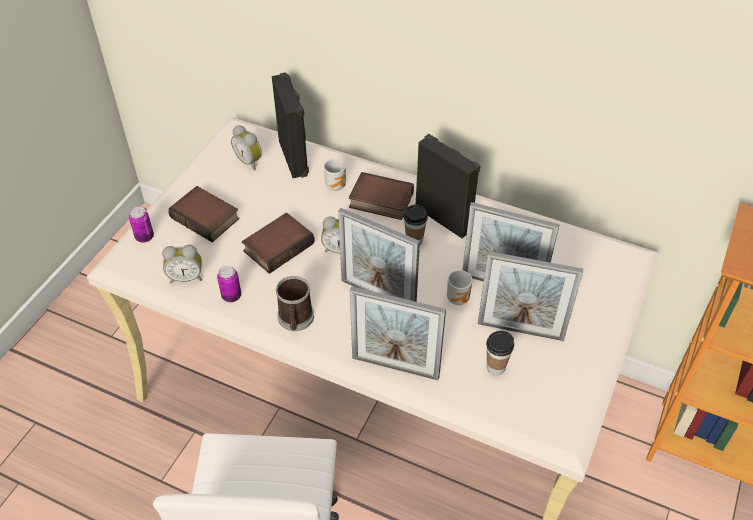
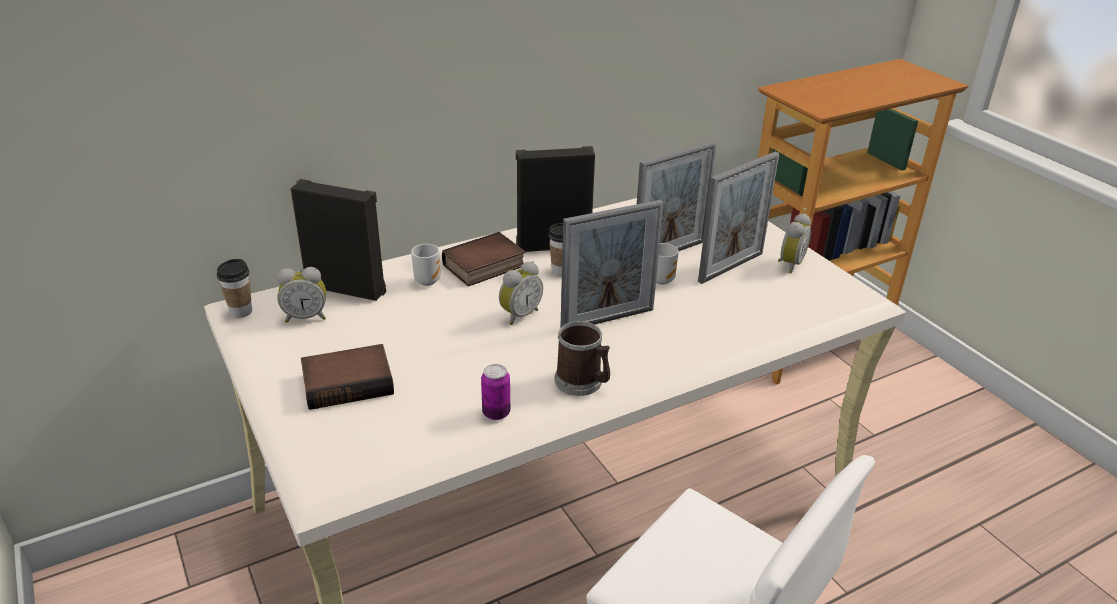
camera: 55 degrees left, 15 degrees down
(144, 237) = (310, 444): can -> none
(186, 277) = (423, 436): alarm clock -> alarm clock (789, 264)
(278, 246) = (462, 350): book -> none
(395, 367) = (709, 348): picture frame -> none
(495, 367) = (761, 296): cup -> cup (241, 312)

